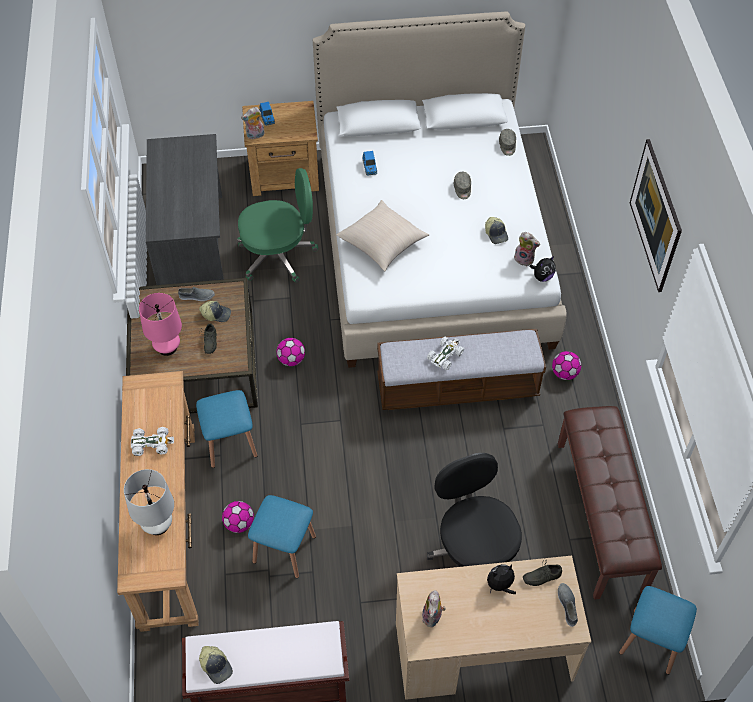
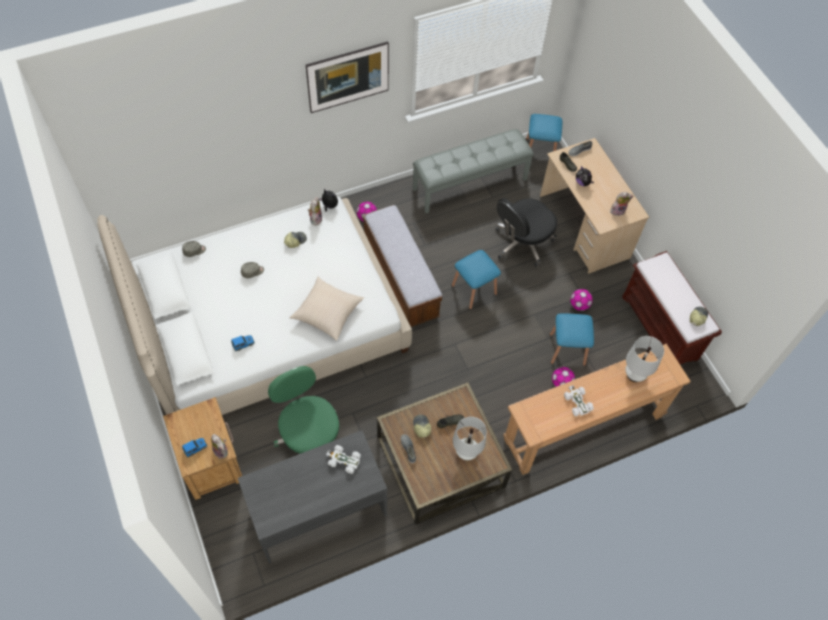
camera: 110 degrees left, 5 degrees up
(167, 347) = (466, 452): pink table lamp -> white table lamp
(230, 443) = (501, 411): blue stool -> blue stool (474, 289)
(291, 360) = (413, 392): football -> football (579, 305)
(445, 355) = (408, 261): white toy car -> white toy car (343, 460)
(601, 516) = (470, 183): brown bench -> grey bench

